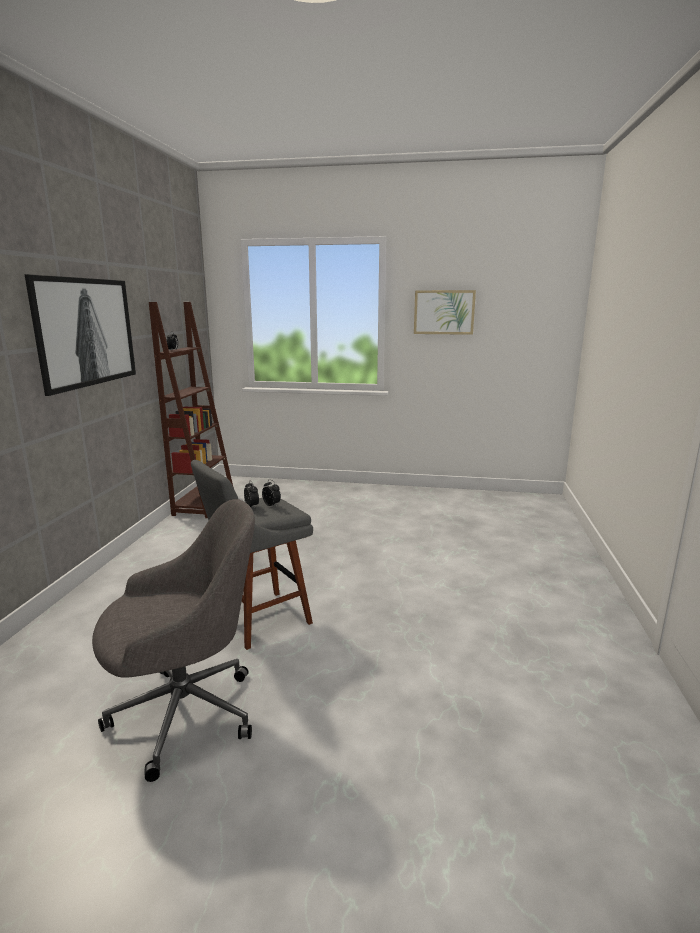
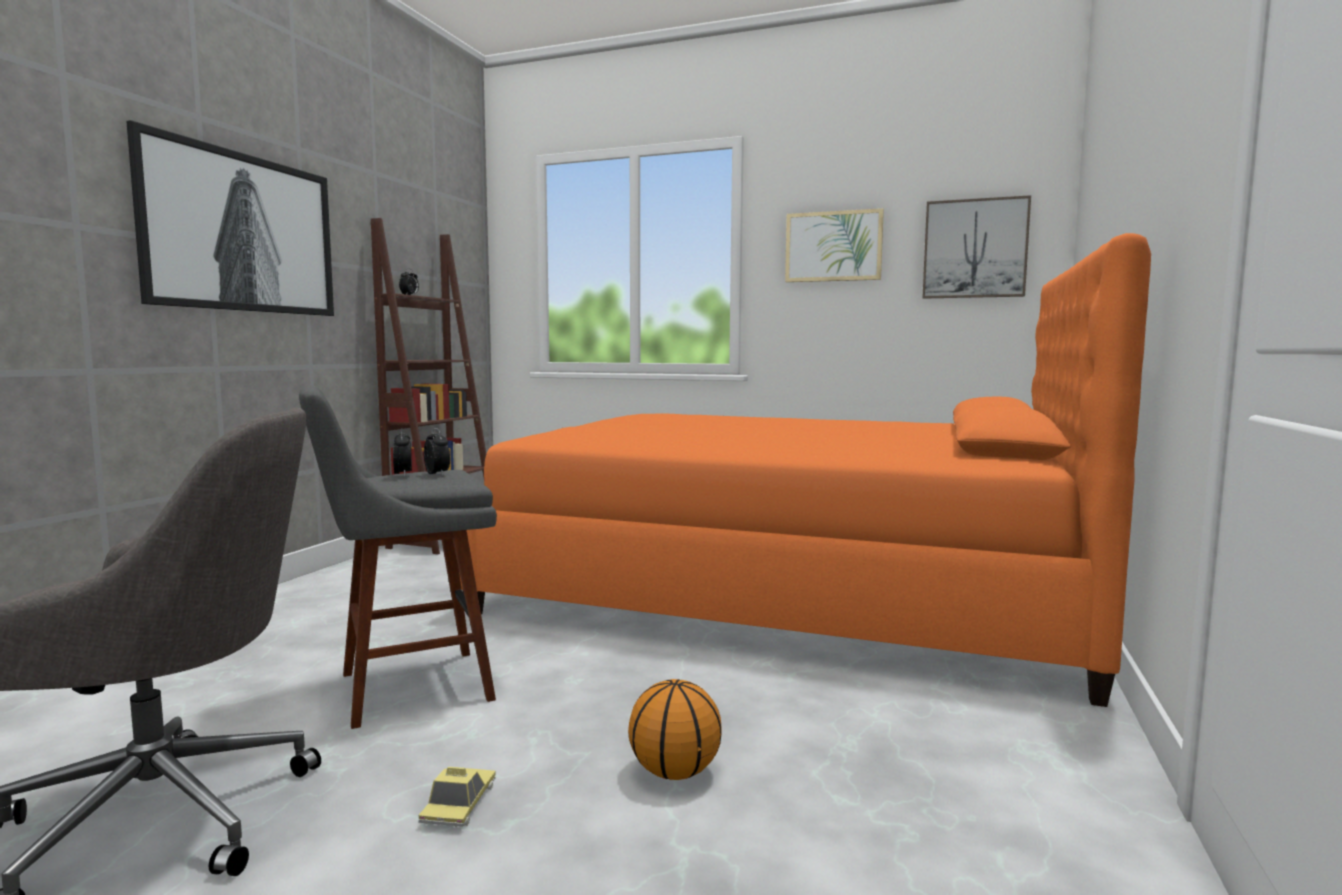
camera: 10 degrees right, 10 degrees down
(333, 687) = (459, 804): none -> toy car
(427, 656) = (675, 772): none -> basketball
(431, 531) = (786, 589): none -> orange bed
(529, 317) = (975, 249): none -> picture

